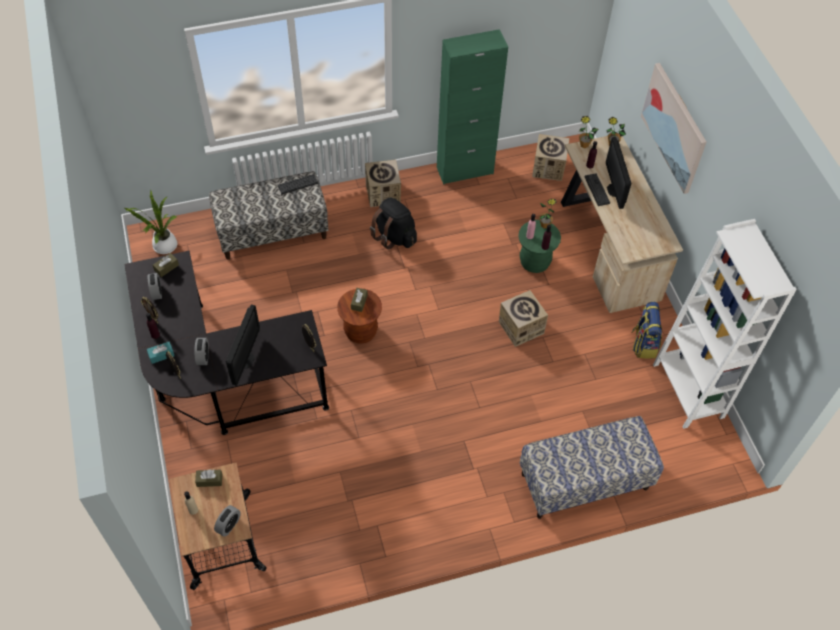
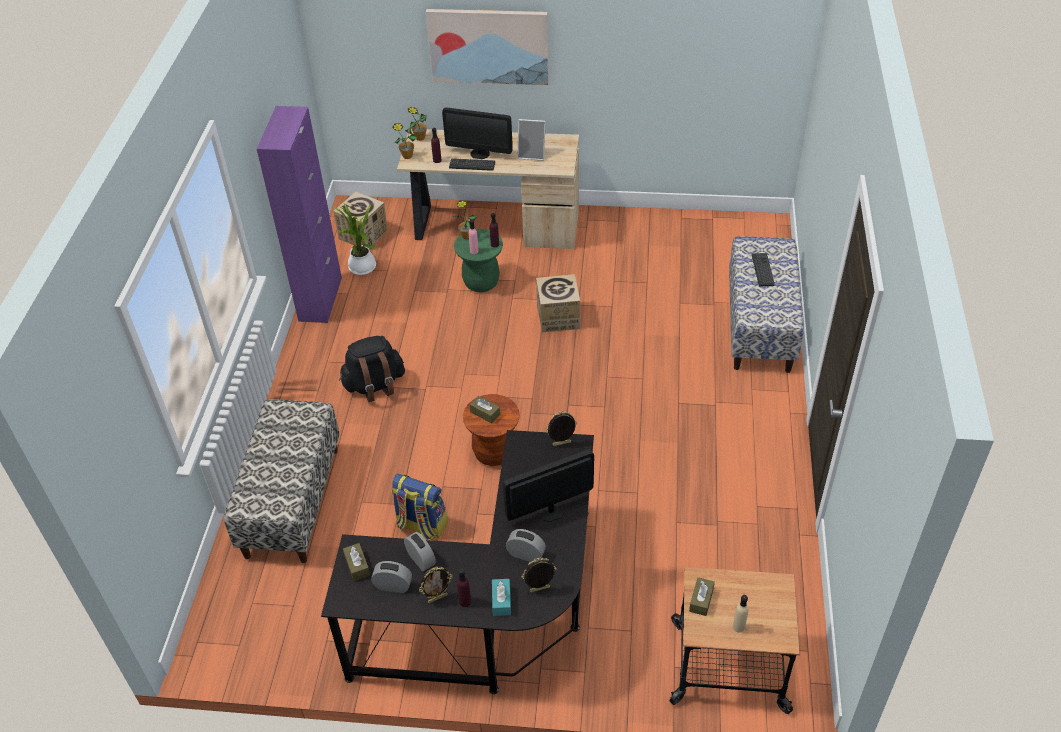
camera: 65 degrees left, 10 degrees down
(163, 246) = (236, 633): potted plant -> potted plant (362, 269)
(229, 525) = (770, 593): alarm clock -> alarm clock (421, 559)
(245, 360) = (551, 511): monitor -> monitor turned 60 degrees counterclockwise
(297, 184) = (275, 420): keyboard -> keyboard (762, 270)
(383, 193) = (304, 378): cardboard box -> none
(465, 170) = (320, 299): green cabinet -> purple cabinet
(635, 225) = (532, 154): none -> picture frame
(643, 343) = (621, 237): backpack -> backpack (421, 525)
(688, 390) = (687, 226): white bookcase -> none

